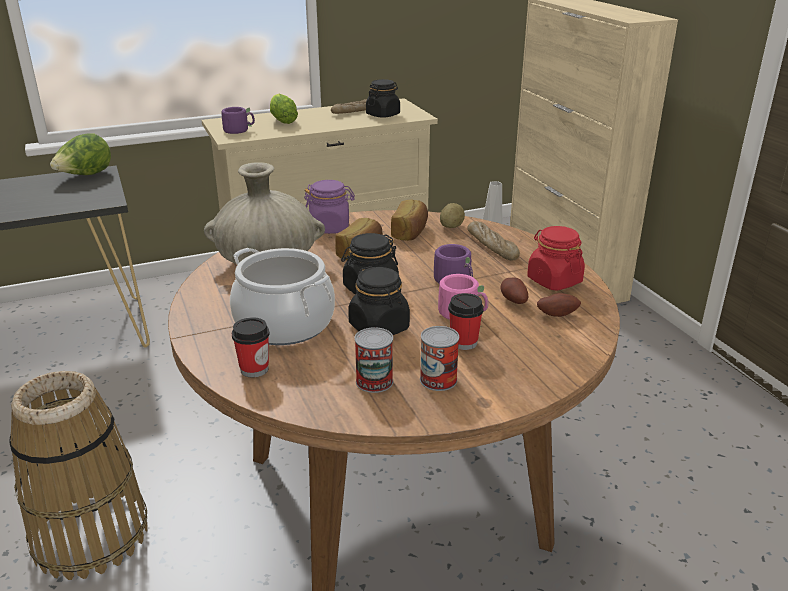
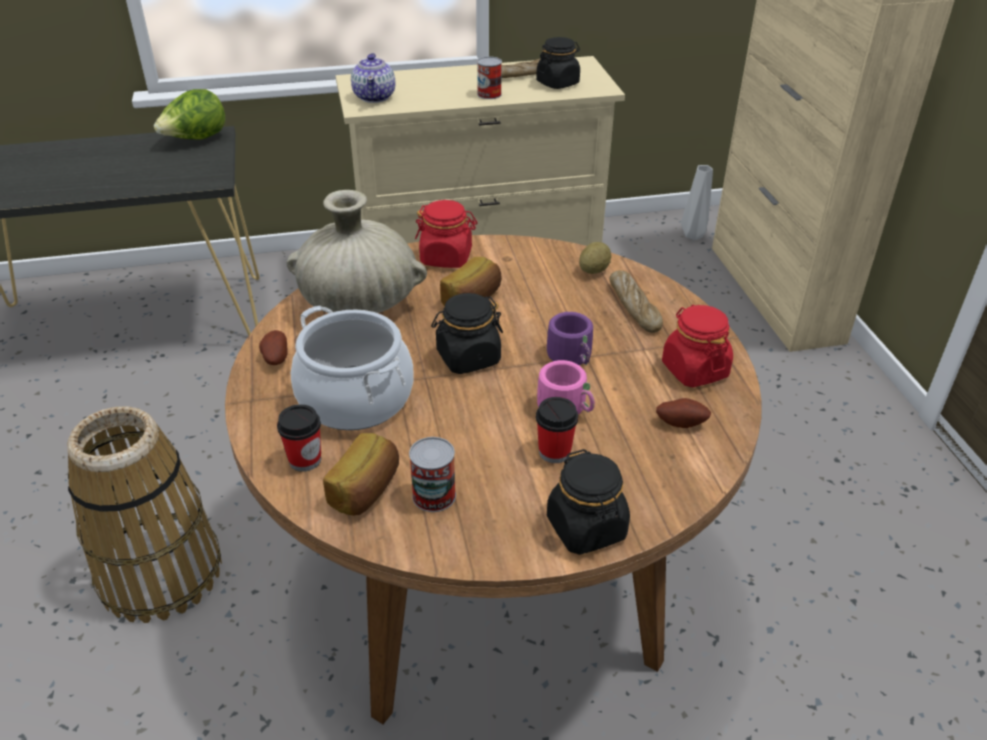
camera: 10 degrees right, 10 degrees up
(239, 130) = (375, 97): purple mug -> teapot
(282, 120) = (431, 83): lettuce -> none
(330, 228) = (446, 257): purple jar -> red jar
(379, 327) = (462, 417): black jar -> black jar (586, 528)
(411, 232) = (541, 274): bread -> bread (366, 490)
(438, 380) = (508, 503): can -> can (489, 94)
(513, 301) = (633, 396): potato -> potato (275, 358)

